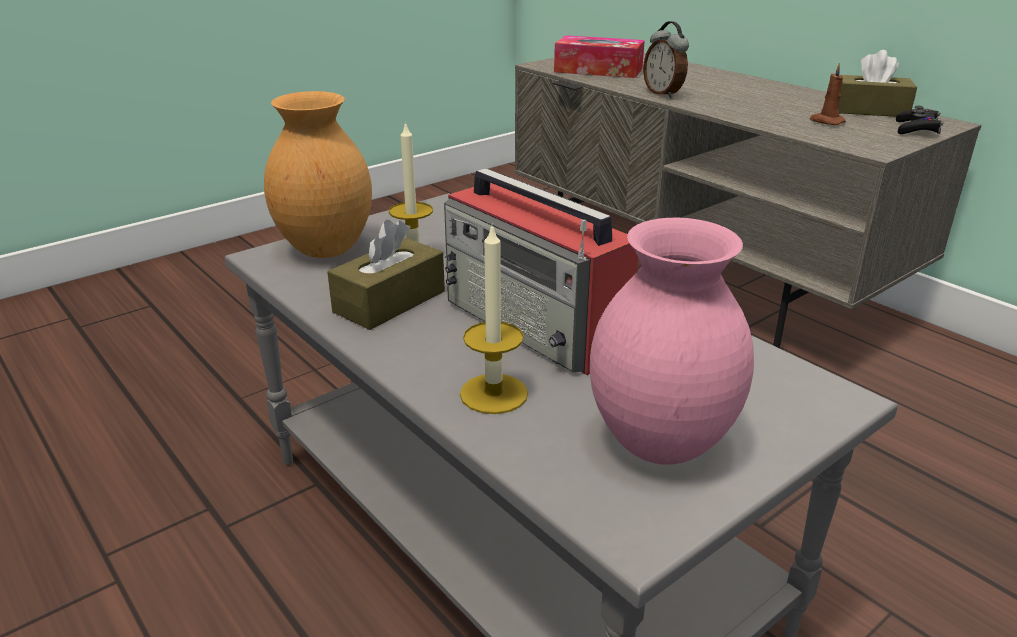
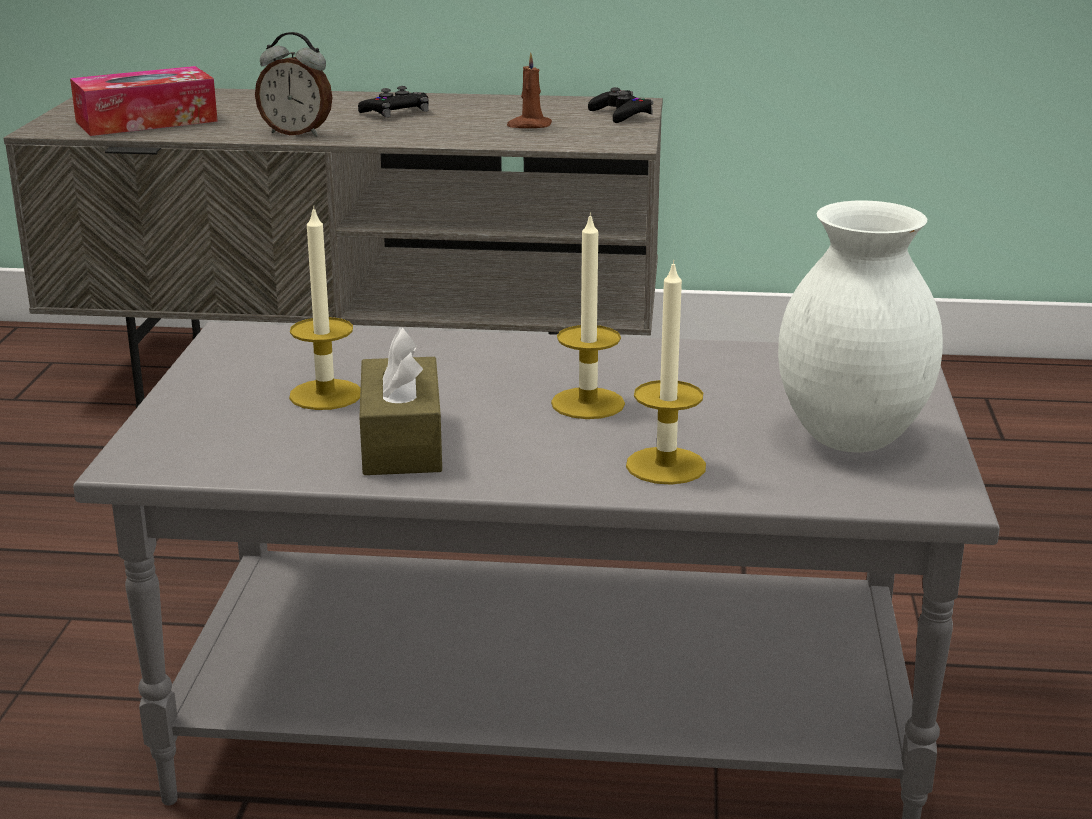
camera: 45 degrees left, 5 degrees down
(325, 249) = (201, 427): brown vase -> none
(536, 326) = (588, 403): radio -> candle
(663, 445) = (853, 439): pink vase -> white vase
(751, 94) = (395, 112): none -> black game controller
(870, 110) = (546, 105): brown tissue box -> none

